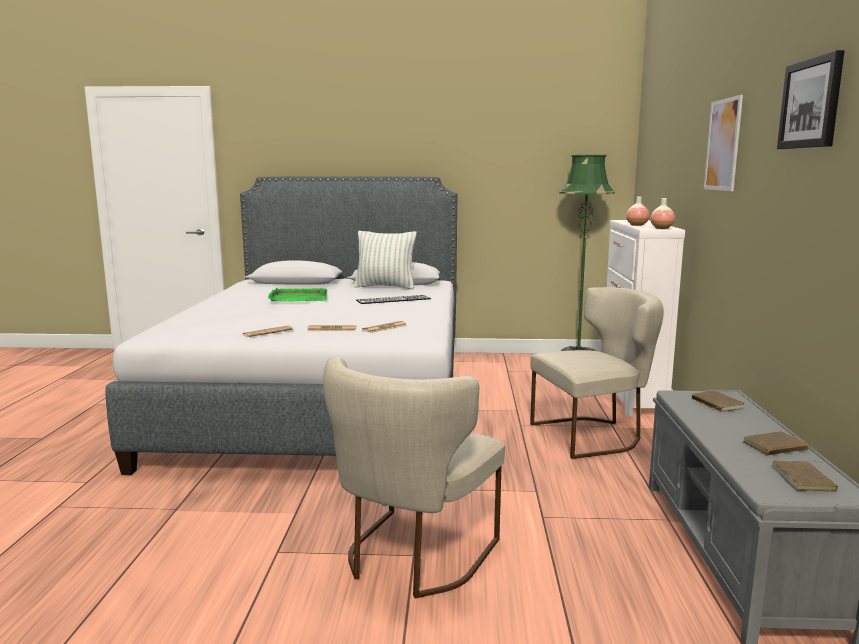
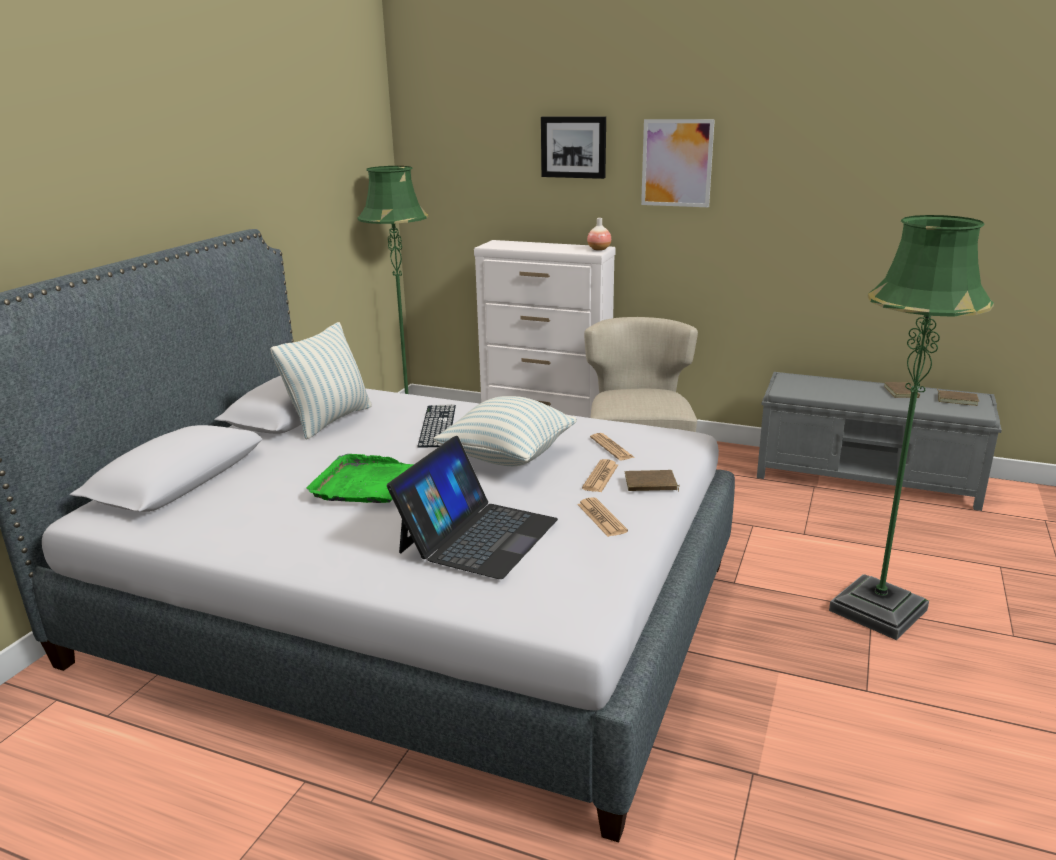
camera: 70 degrees left, 10 degrees up
(236, 315) = (478, 535): none -> laptop
(353, 313) = (507, 457): none -> pillow
(412, 558) = (877, 610): beige chair -> green floor lamp
(637, 225) = (557, 250): vase -> none
(715, 404) = (810, 385): brown book -> brown book (650, 485)
(811, 103) = (845, 140): picture -> picture (573, 147)

